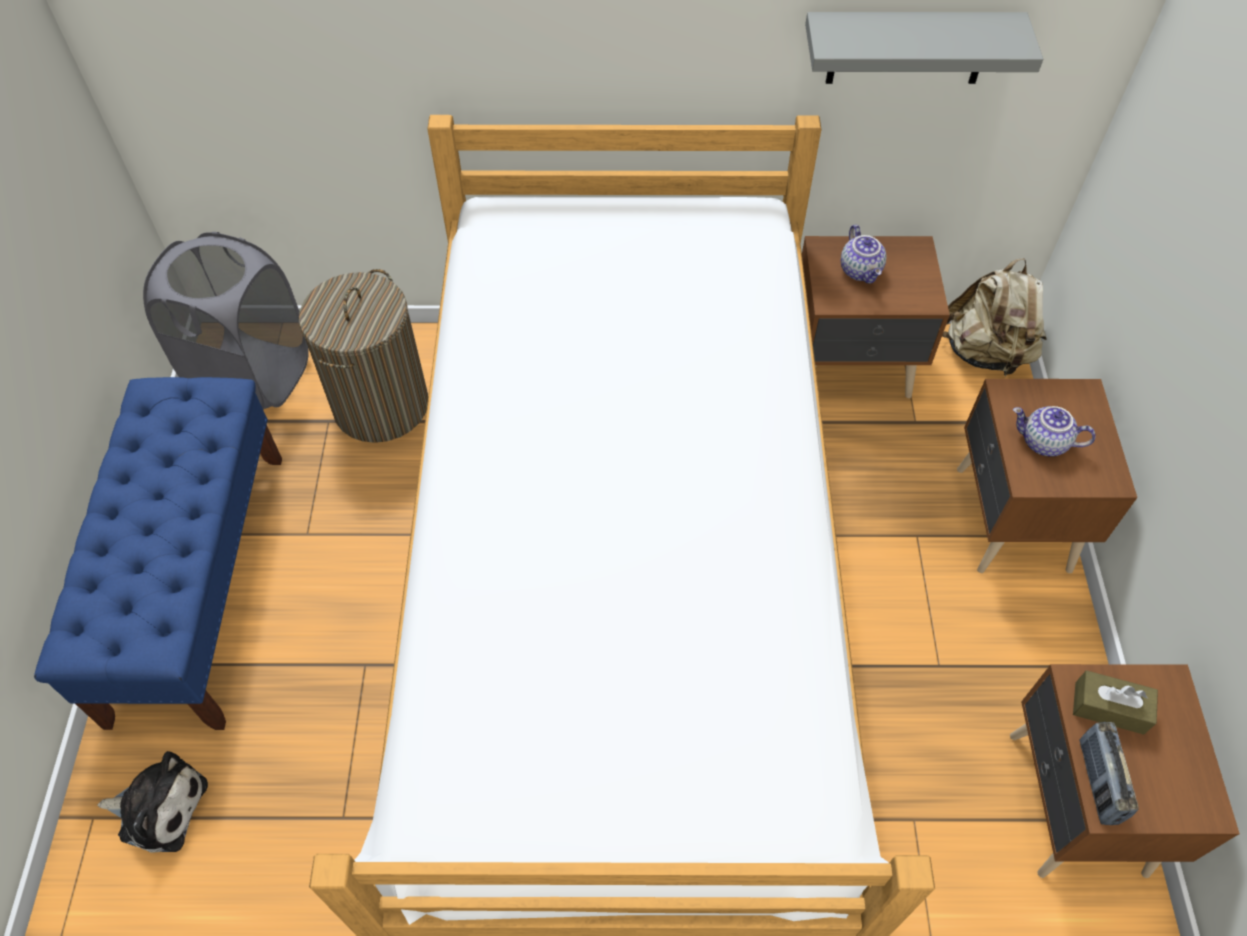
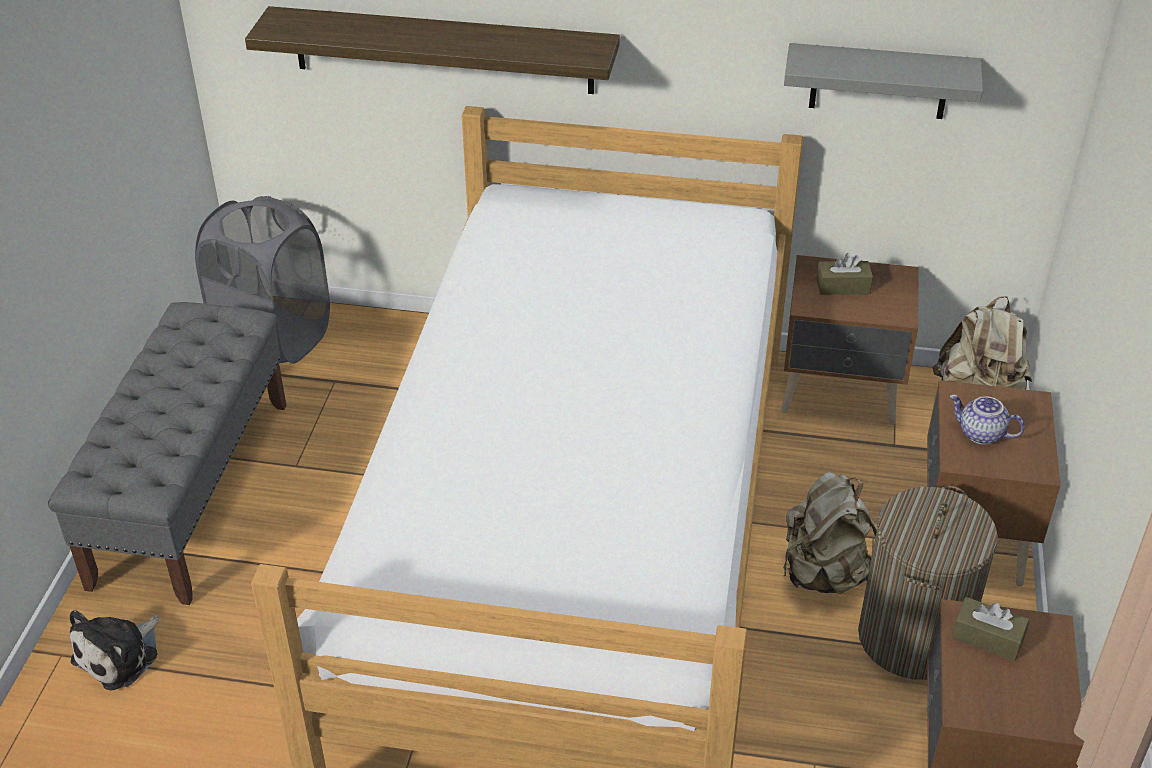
camera: 10 degrees right, 15 degrees down
(159, 807) = (120, 655): plush toy -> plush toy turned 105 degrees clockwise
(199, 582) = (192, 491): blue bench -> grey bench
(381, 405) = (385, 374): laundry basket -> laundry basket (912, 638)
(394, 53) = (443, 50): none -> shelf
(861, 271) = (843, 286): teapot -> brown tissue box
(878, 587) = (825, 573): none -> beige backpack
(1097, 781) = (961, 689): radio -> none

